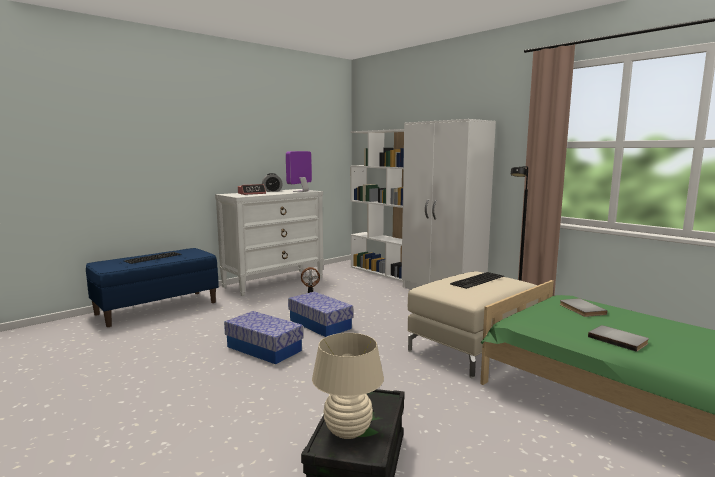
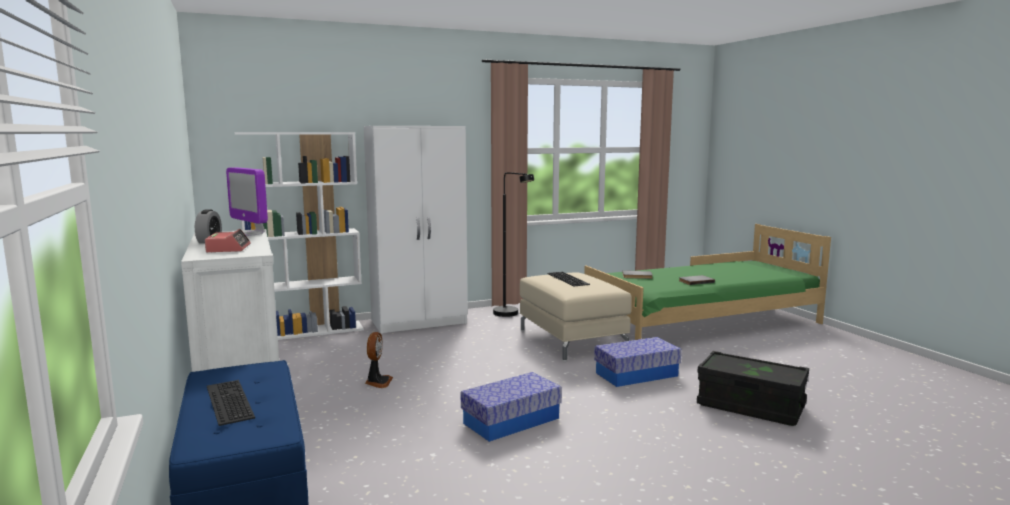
camera: 70 degrees left, 0 degrees up
(320, 324) = (461, 386): storage box -> storage box (636, 374)
(348, 431) = (766, 373): beige table lamp -> none

